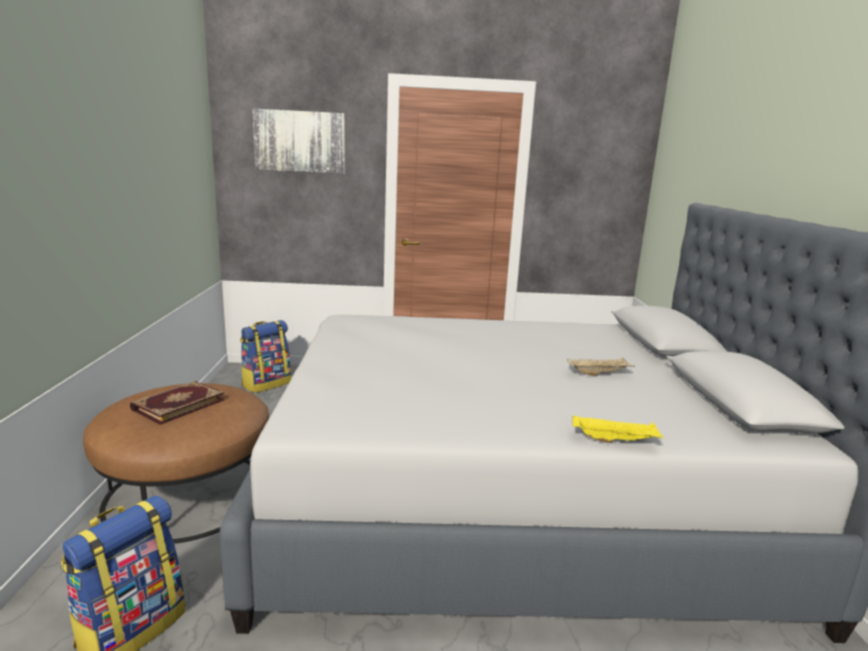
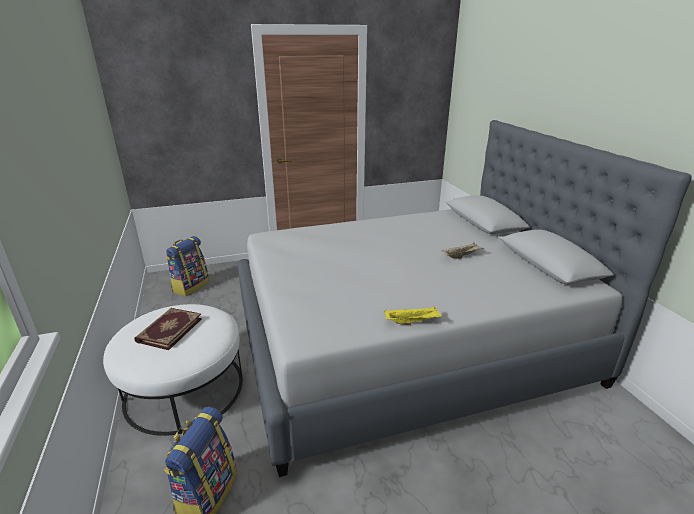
camera: 15 degrees left, 10 degrees up
(188, 493) = (184, 389): brown ottoman -> white ottoman
(300, 141) = (183, 87): picture -> none
(615, 440) = (498, 308): yellow tray -> yellow tray (412, 322)

